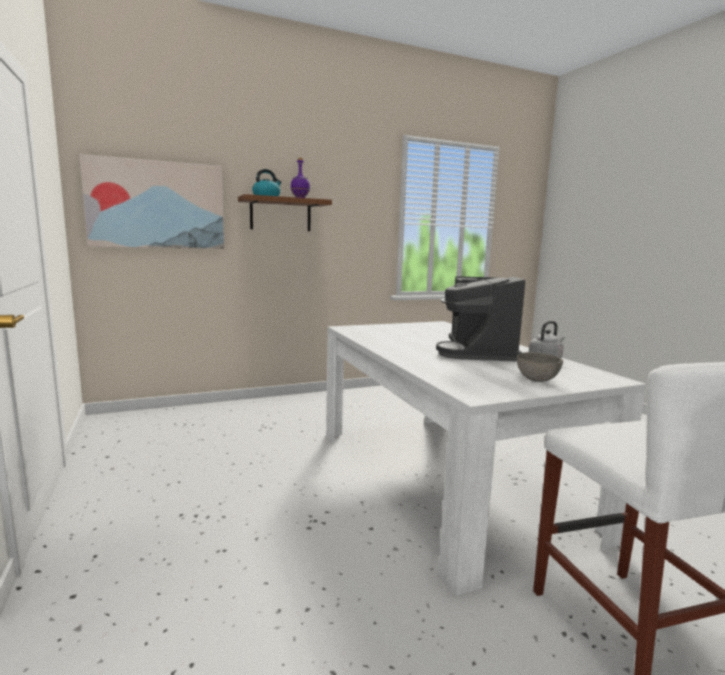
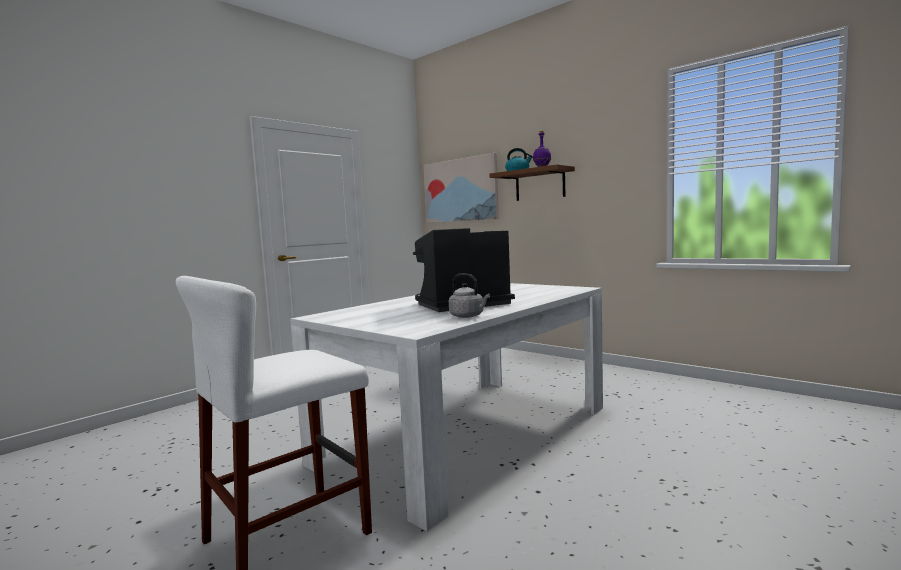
camera: 65 degrees right, 5 degrees down
(536, 379) = (380, 320): grey bowl -> none

